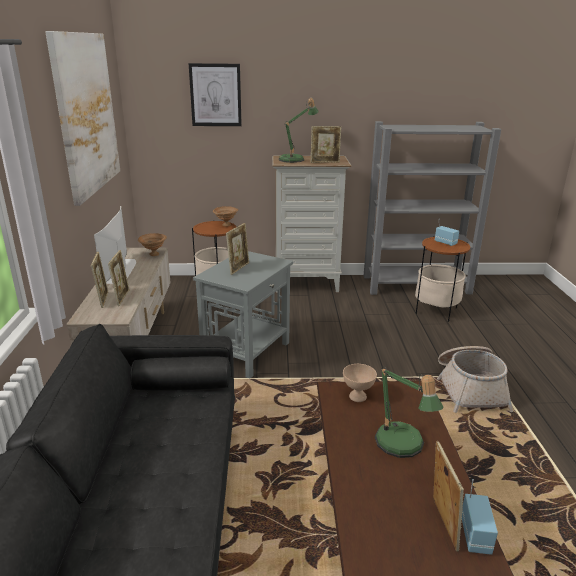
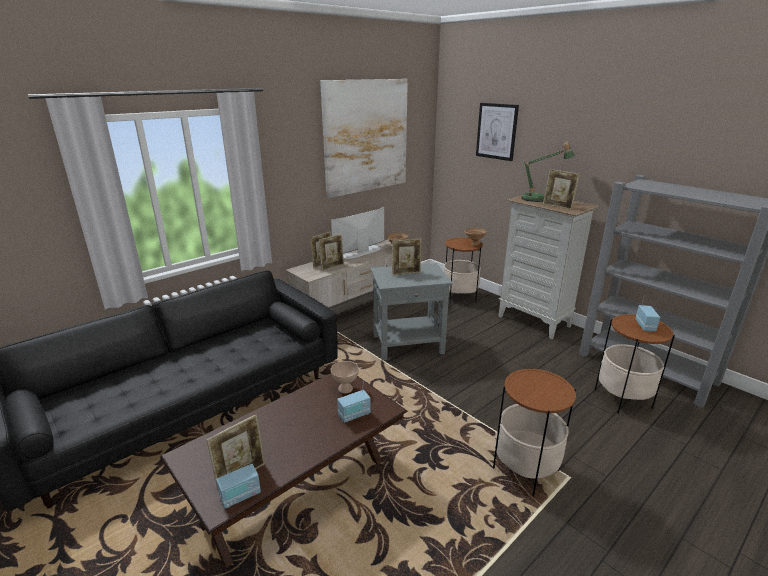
camera: 50 degrees right, 0 degrees up
(402, 447) = (307, 429): table lamp -> none
(406, 410) = (354, 415): none -> radio
(469, 388) = (526, 469): basket -> side table

